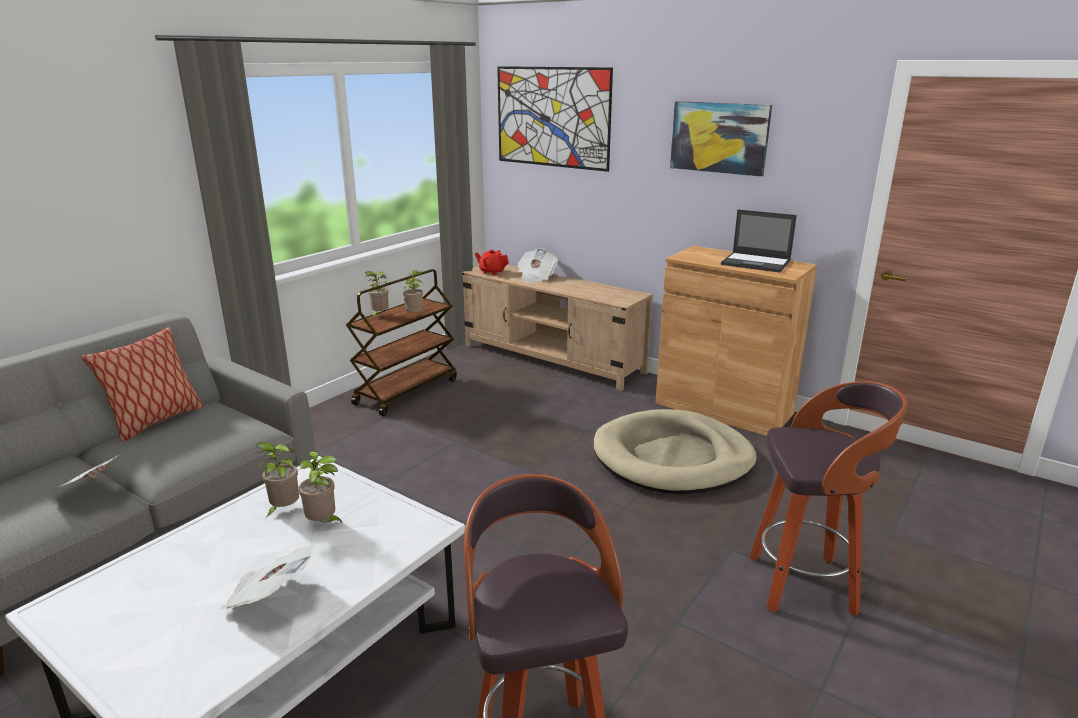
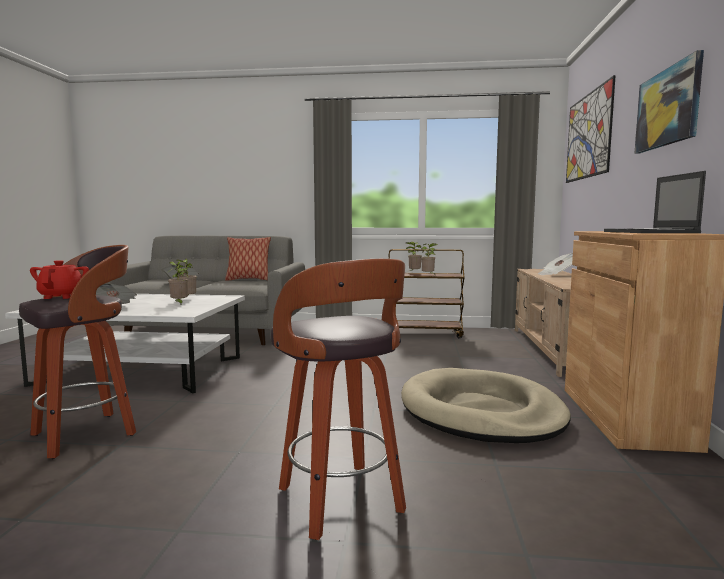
camera: 60 degrees right, 15 degrees down
(492, 272) = (536, 270): red teapot -> red teapot (62, 296)

